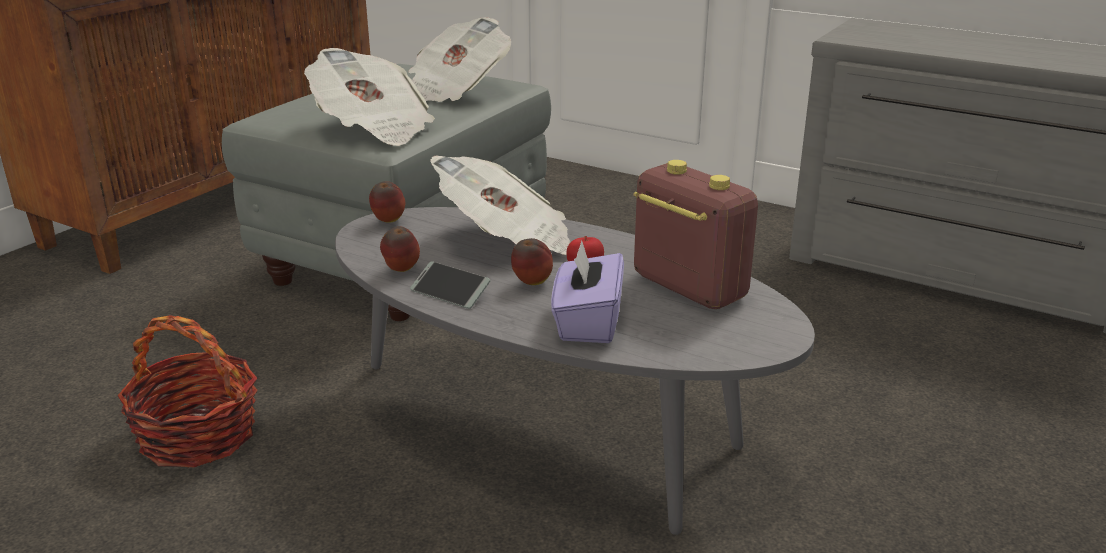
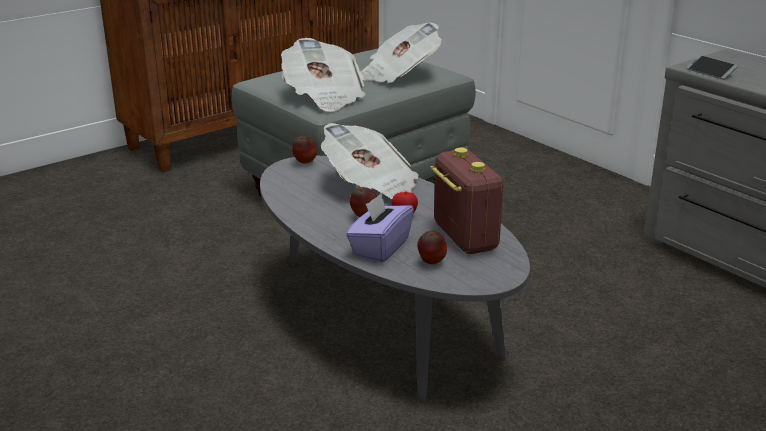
camera: 20 degrees right, 0 degrees up
(198, 436) = (166, 283): basket -> none
(401, 271) = (290, 196): apple -> apple (431, 263)
(450, 292) = (310, 215): phone -> phone (710, 72)

